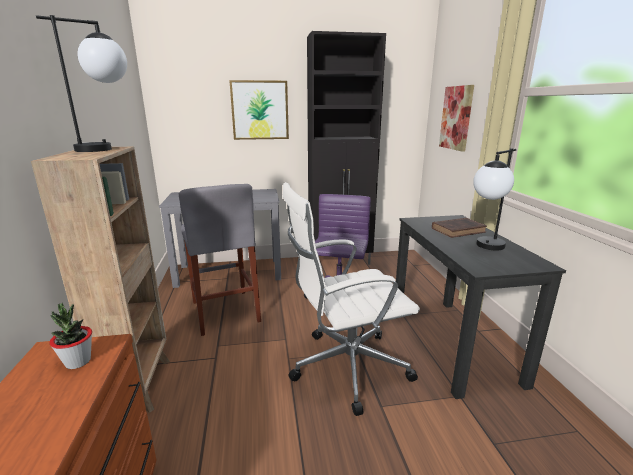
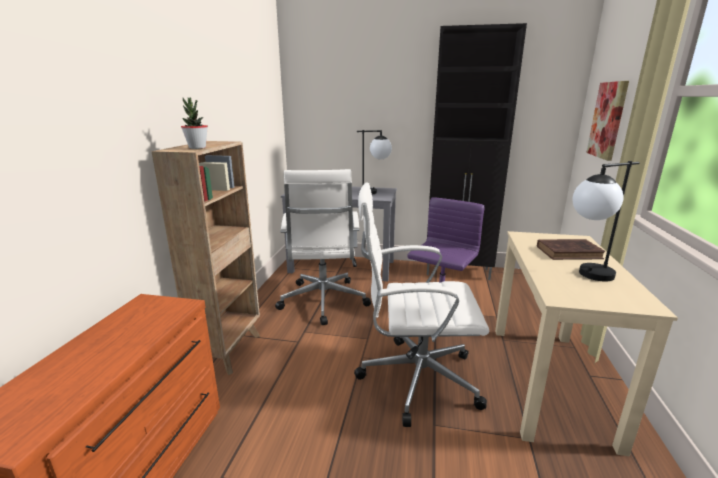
camera: 20 degrees right, 0 degrees up
(78, 362) = (158, 313): potted plant -> potted plant (197, 148)
(109, 149) = (219, 143): table lamp -> table lamp (375, 192)
(225, 311) = (323, 302): grey stool -> white office chair
(260, 110) = (387, 108): picture -> none
(452, 342) = (548, 381): black desk -> beige desk

